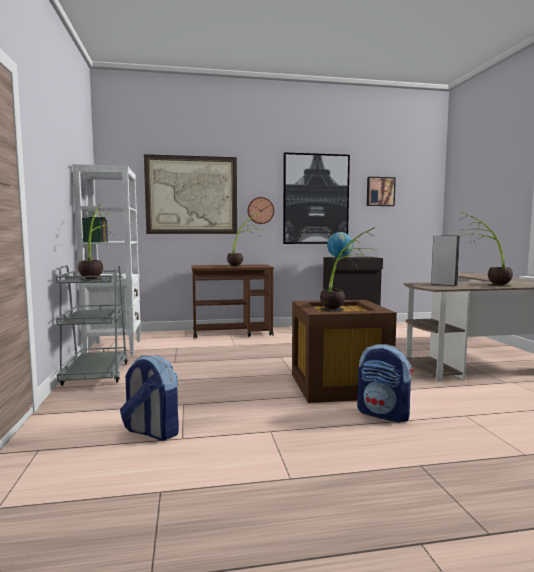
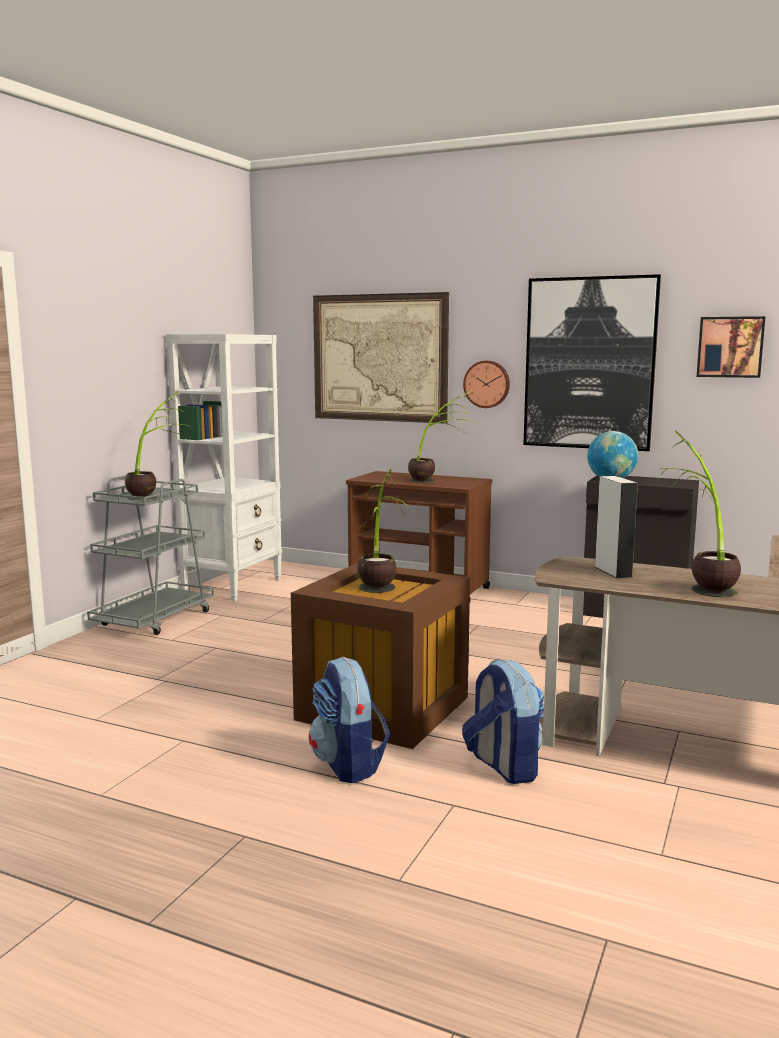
camera: 35 degrees right, 5 degrees up
(151, 432) = (83, 703): backpack -> backpack (503, 766)

